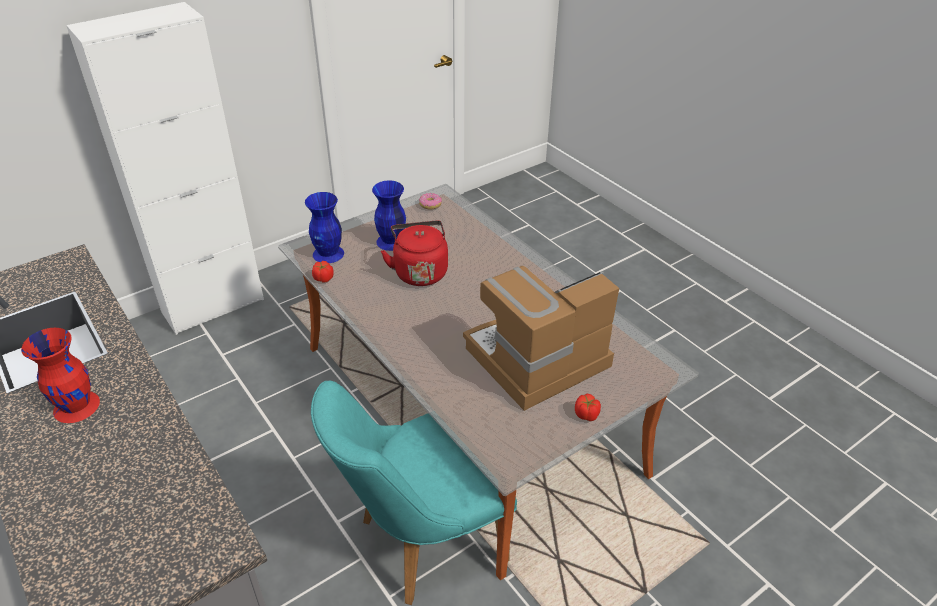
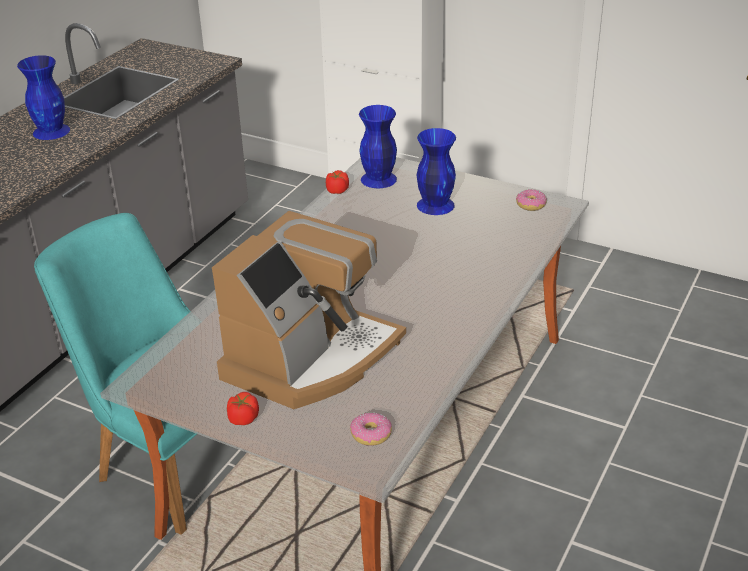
camera: 65 degrees right, 5 degrees down
(77, 406) = (52, 131): red vase -> blue vase
(419, 271) = (399, 238): red kettle -> none
(536, 359) = (311, 358): coffee machine -> coffee machine turned 90 degrees clockwise
(636, 357) = (371, 434): none -> donut

